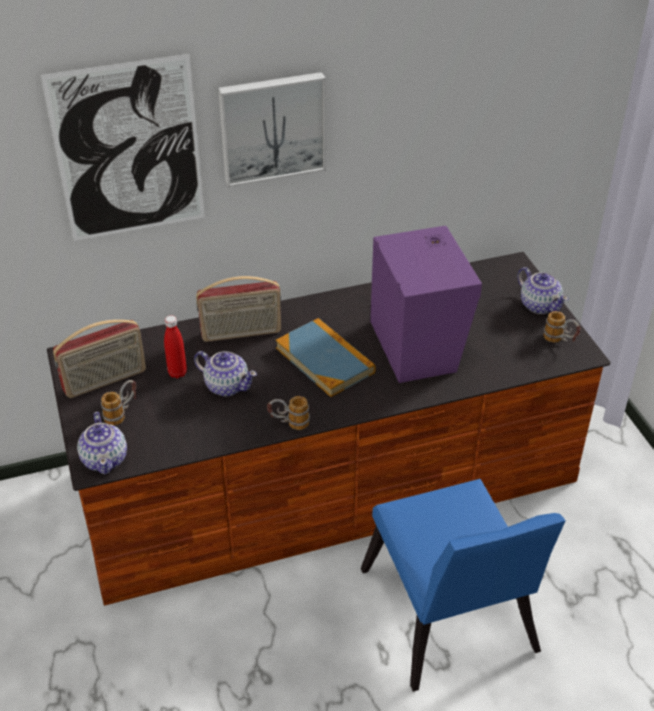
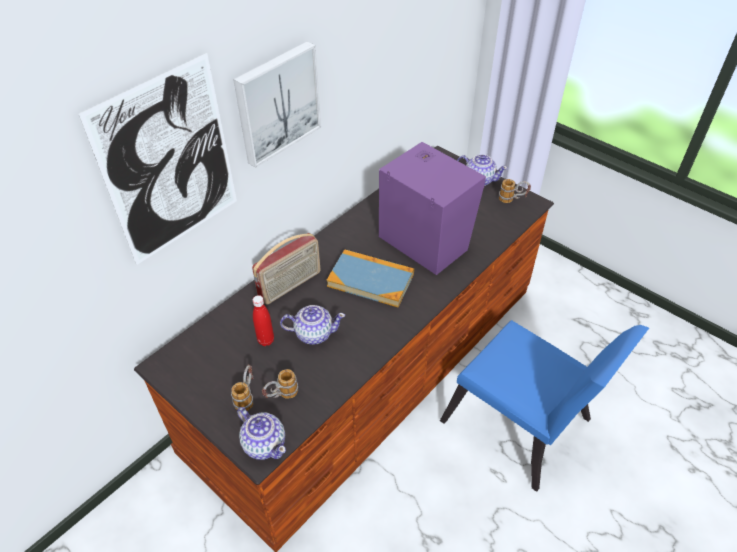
camera: 30 degrees left, 5 degrees up
(105, 381) = (210, 374): radio -> none
(289, 424) = (385, 343): mug -> mug (281, 396)

